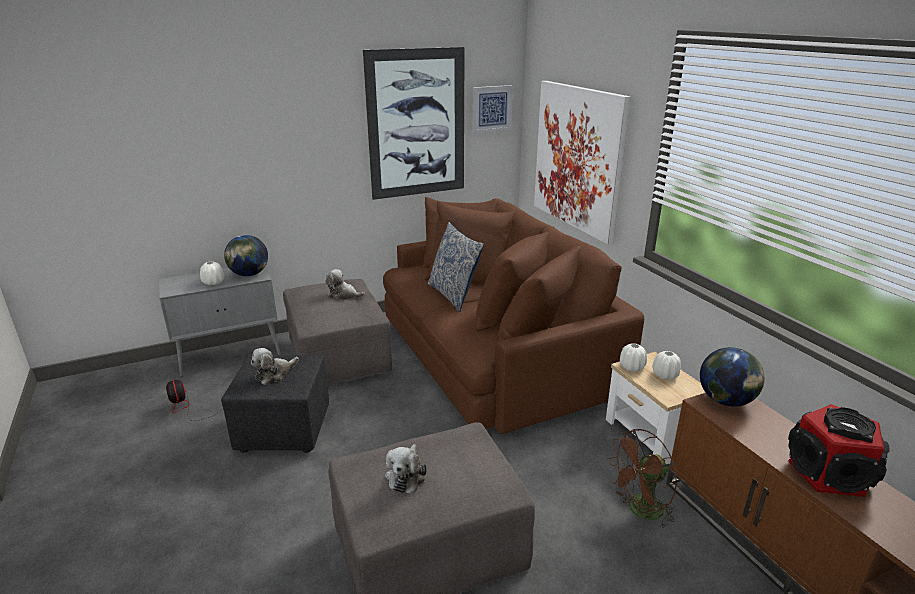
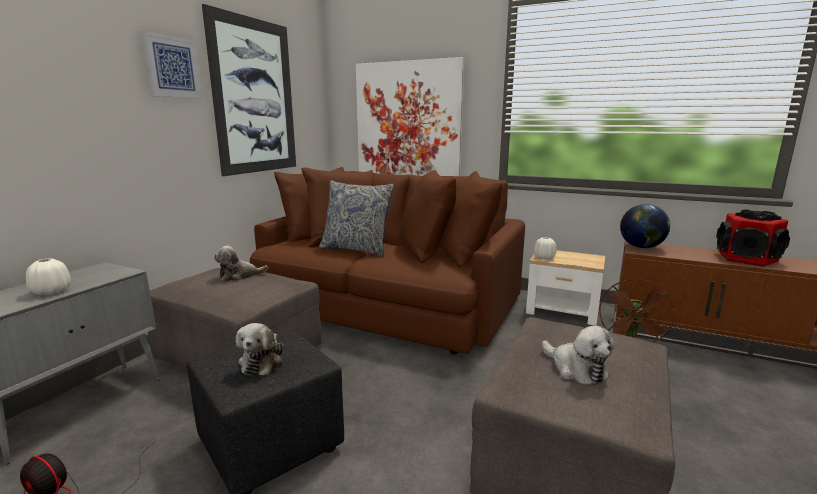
camera: 40 degrees left, 10 degrees down
(249, 274) = (102, 274): globe -> none
(491, 108) = (308, 91): picture -> picture (172, 67)
(665, 375) = (568, 256): white vase -> none

